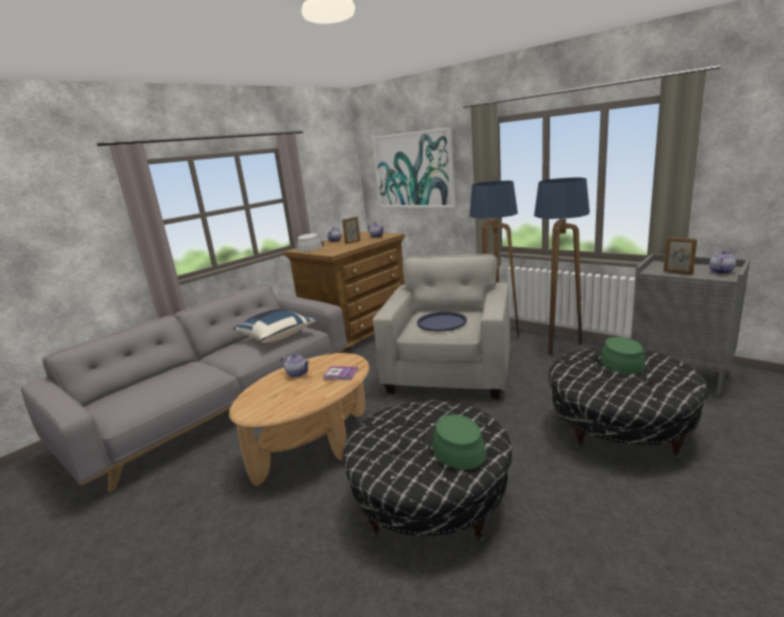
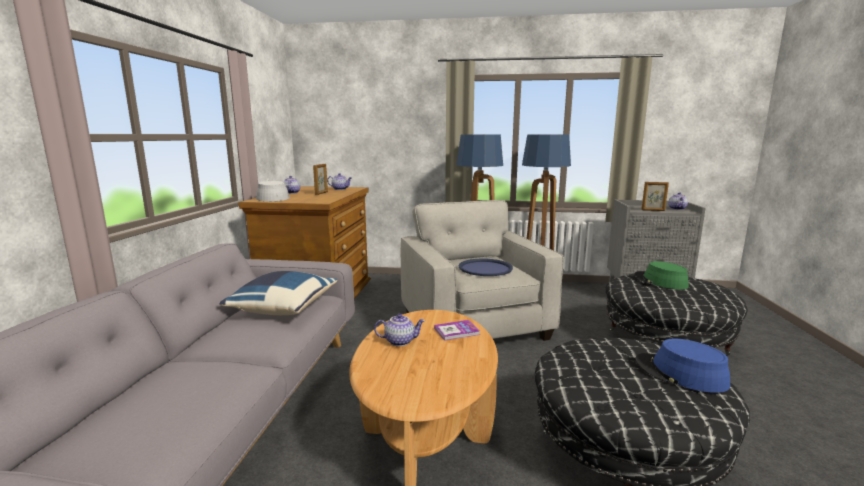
camera: 35 degrees left, 5 degrees down
(413, 170) = (367, 121): picture -> none
(454, 446) = (680, 373): green hat -> blue hat

